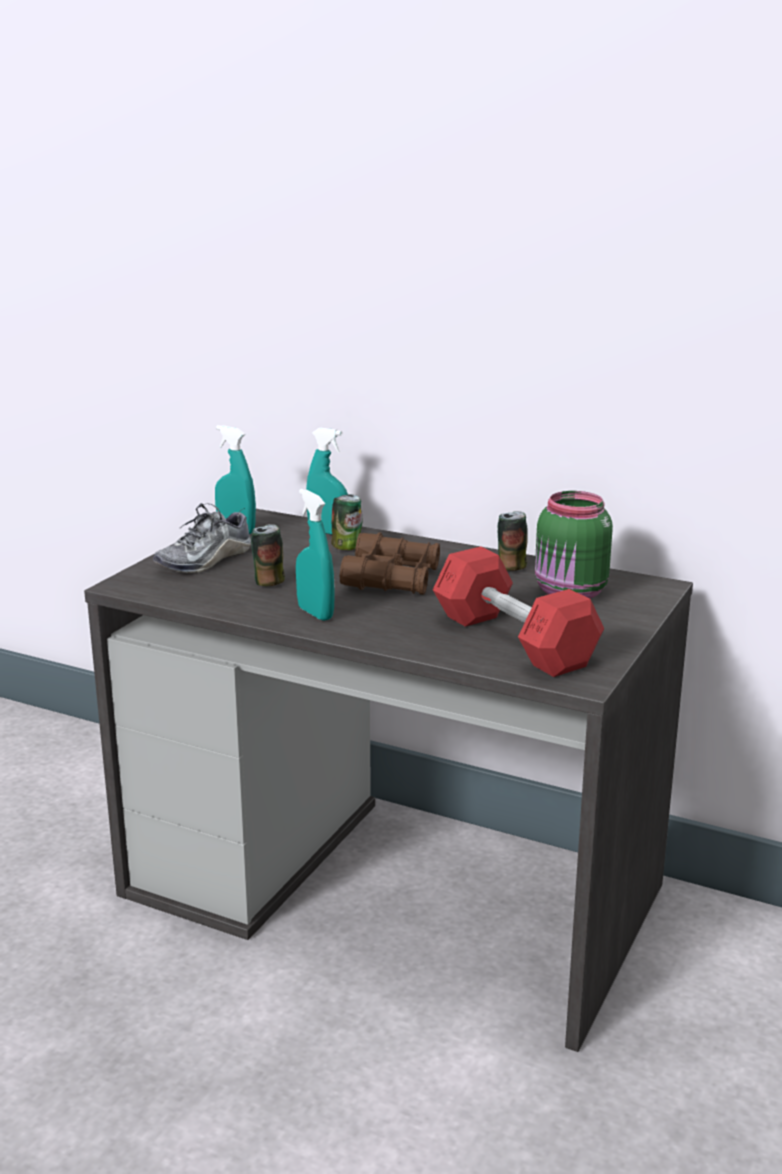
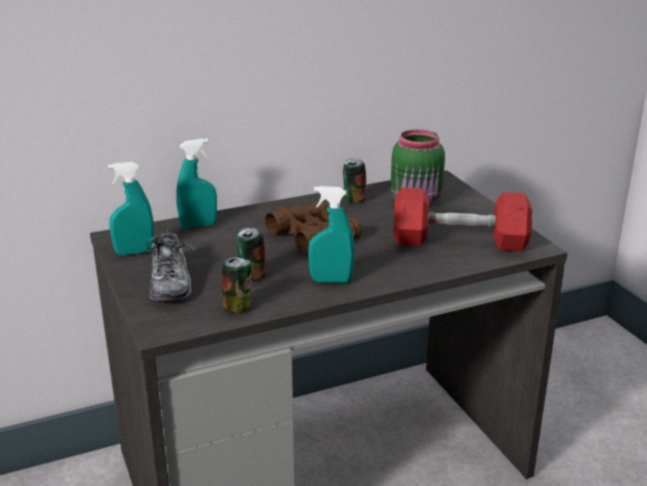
camera: 50 degrees left, 5 degrees up
(347, 547) = (237, 229): can -> can (238, 307)

